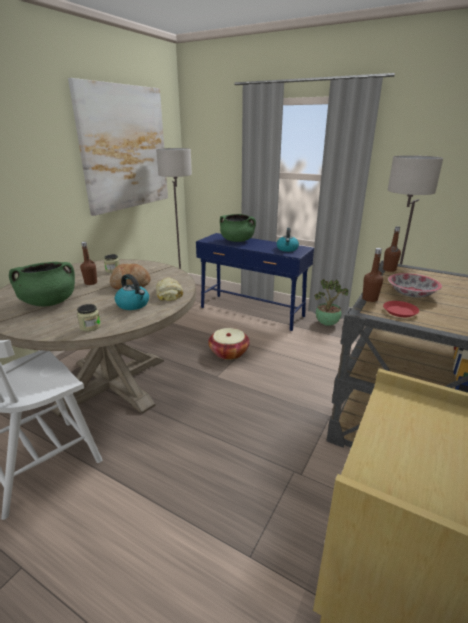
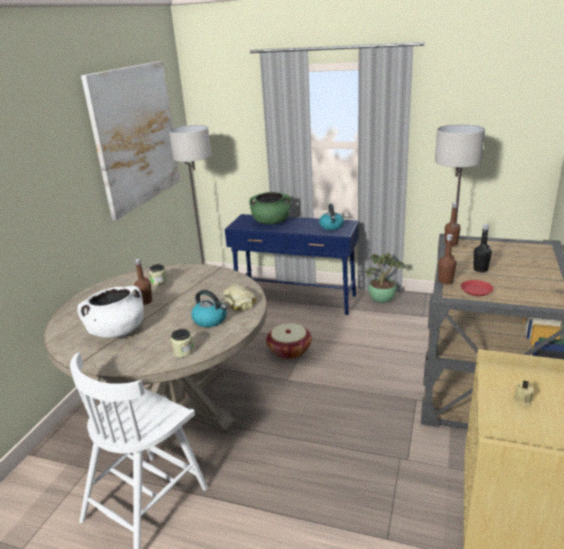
camera: 10 degrees left, 0 degrees up
(49, 302) = (117, 331): green cooking pot -> white cooking pot
(130, 284) = (191, 297): bread -> none
(412, 294) = (480, 269): bowl -> black bottle
(416, 437) = (522, 400): none -> beige candle

